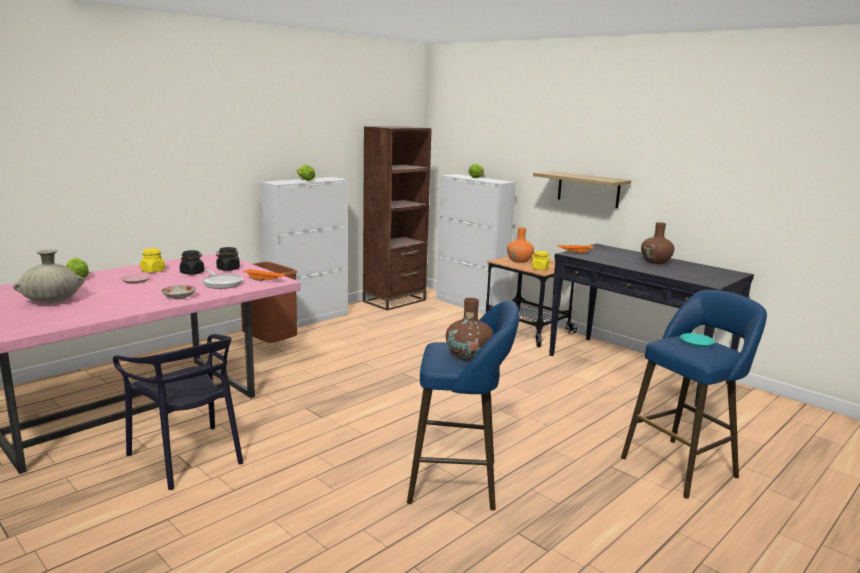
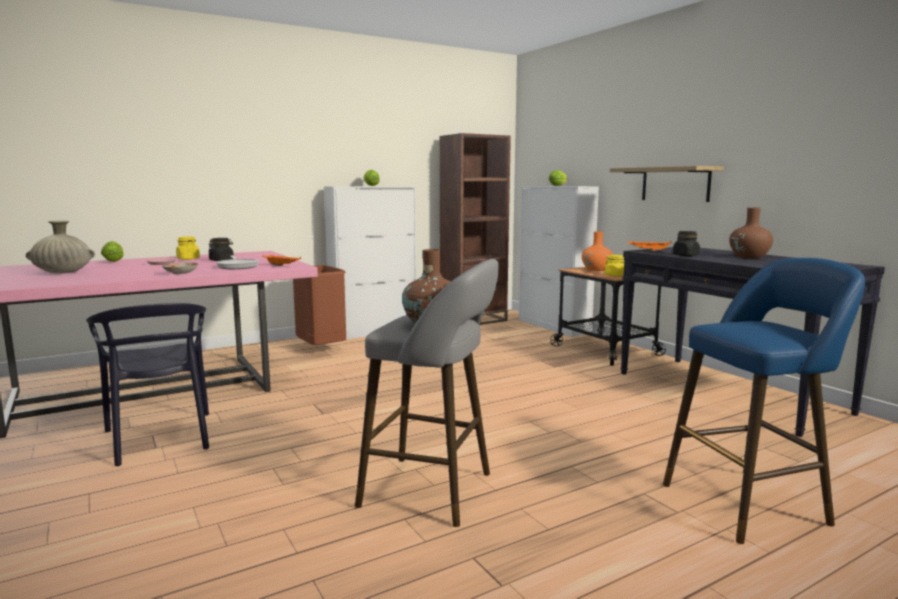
camera: 15 degrees right, 5 degrees down
(228, 269) = (259, 259): black jar -> black jar (685, 255)
(460, 482) = (434, 491): blue stool -> grey stool
(696, 342) = (762, 325): turquoise plate -> none

